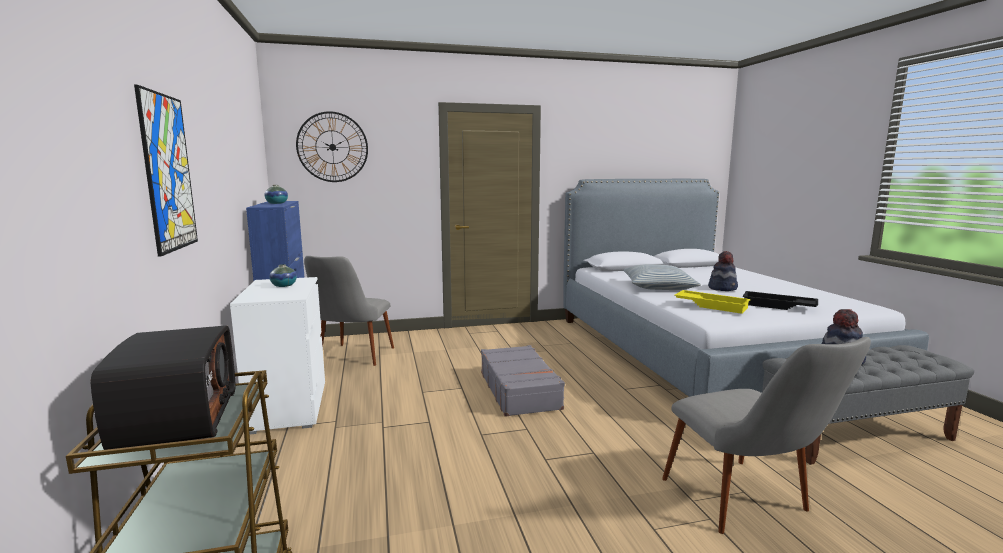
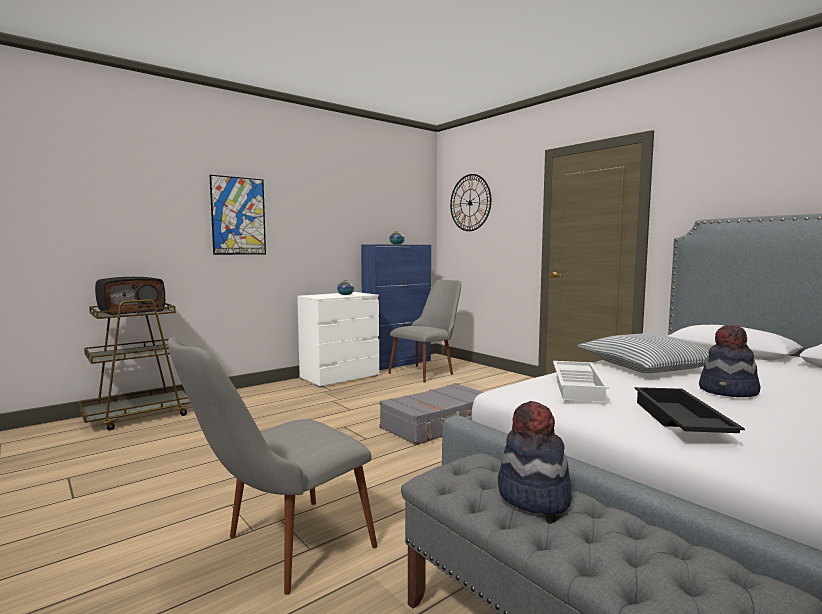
camera: 65 degrees right, 5 degrees down
(351, 359) = (427, 372): grey chair -> grey chair turned 150 degrees clockwise
(712, 305) = (579, 386): yellow tray -> white tray

